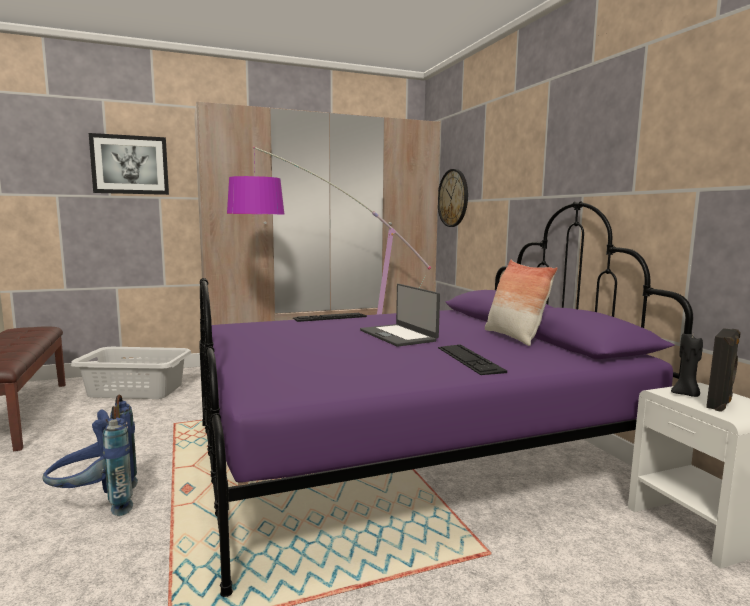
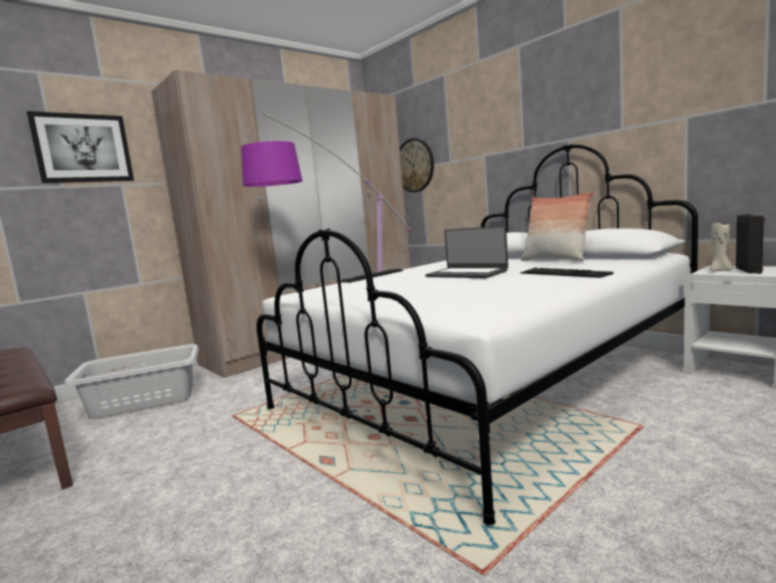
camera: 20 degrees left, 0 degrees up
(96, 505) = (246, 503): blue backpack -> none
(409, 455) = (489, 383): purple bed -> white bed
(686, 394) = (720, 271): black candle -> beige candle

